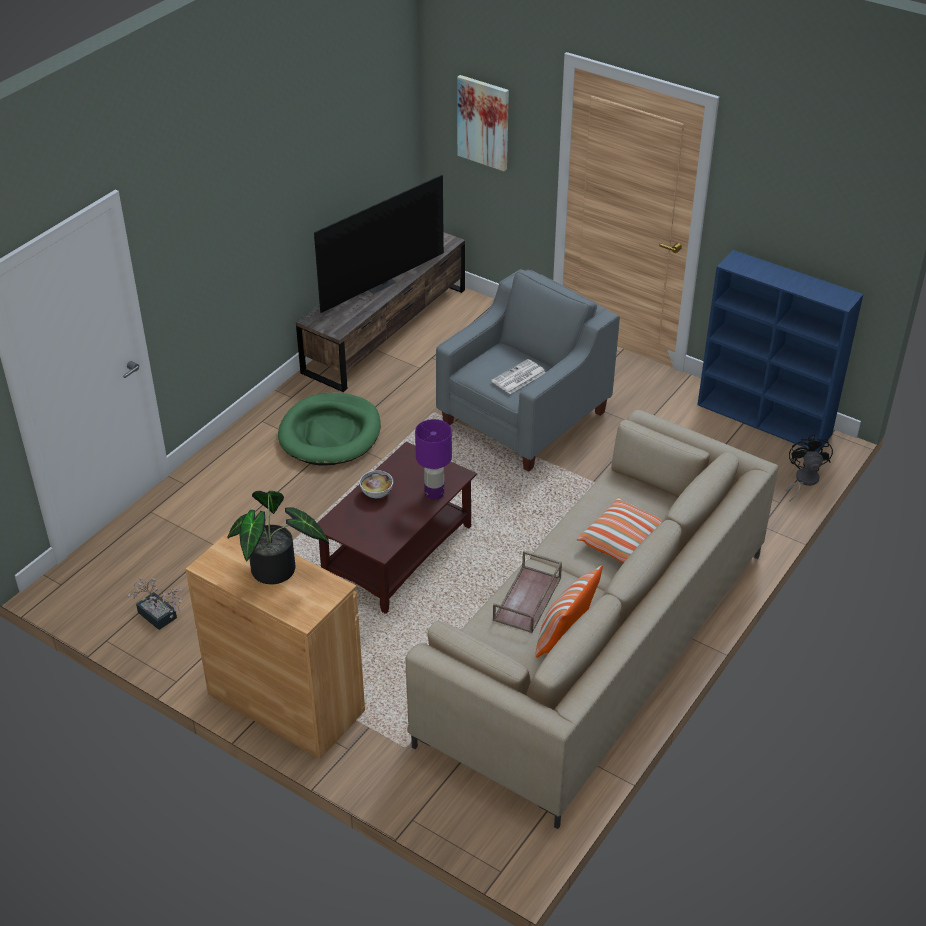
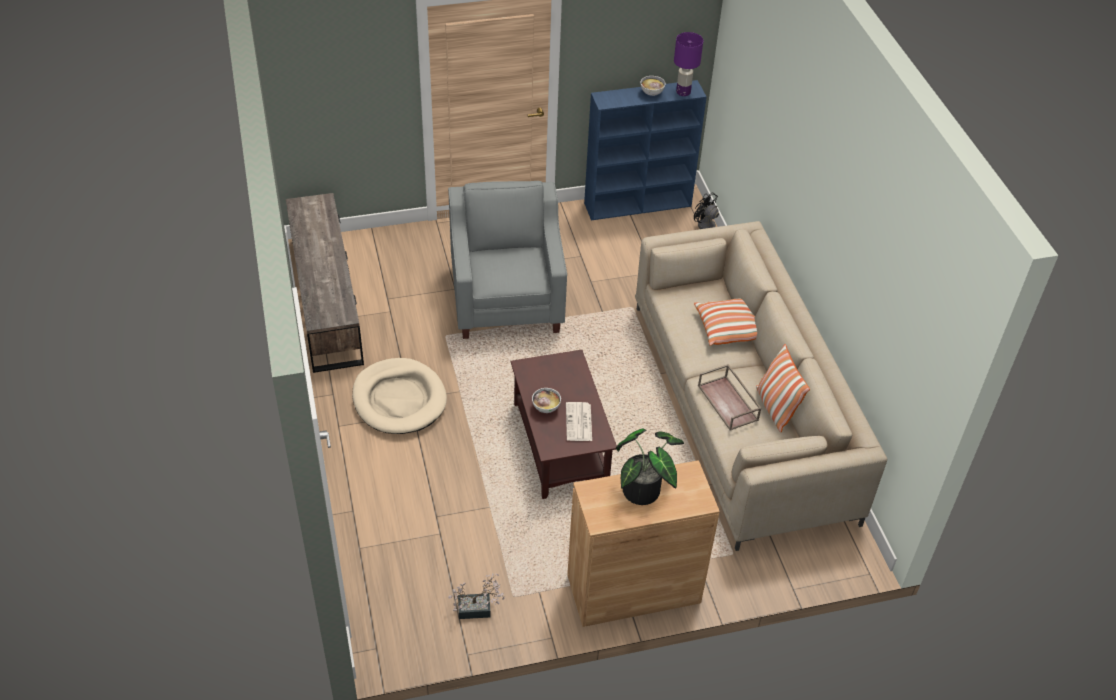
camera: 50 degrees left, 5 degrees up
(330, 433) = (399, 399): green dog bed -> beige dog bed
(378, 284) = (322, 263): television -> none
(434, 494) = (579, 381): purple table lamp -> purple table lamp (683, 92)
(483, 122) = (339, 86): picture -> none
(518, 378) = (522, 267): newspaper -> newspaper (579, 423)
(793, 280) = (651, 93): none -> bowl

